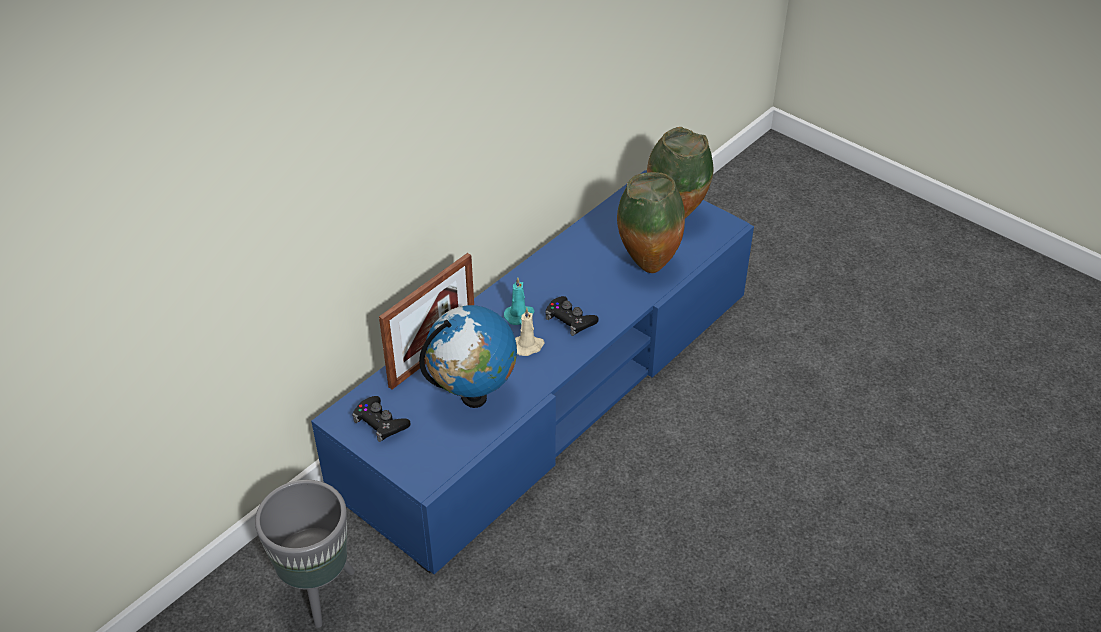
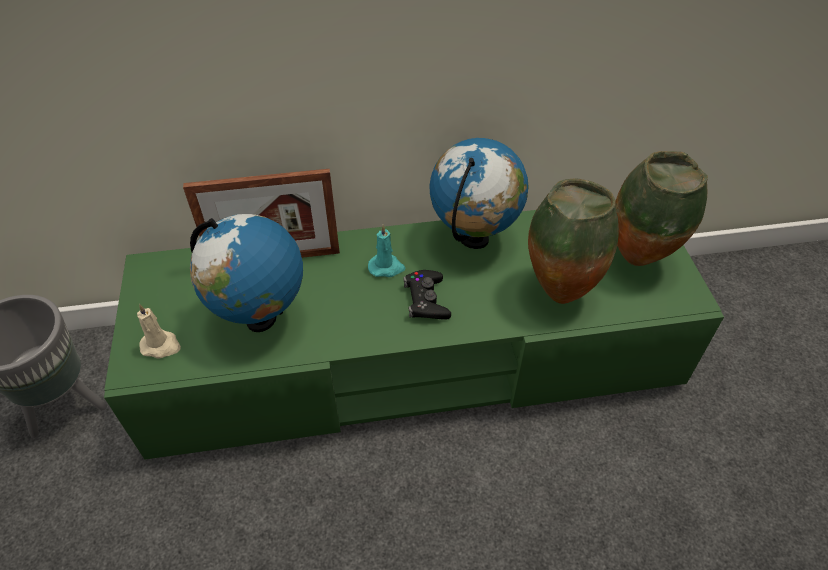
camera: 40 degrees right, 5 degrees up
(380, 422) = (167, 291): black game controller -> none
(528, 346) = (361, 301): beige candle -> beige candle (161, 346)
(550, 389) = (414, 357): blue tv stand -> green tv stand
(557, 263) = (474, 239): none -> globe

